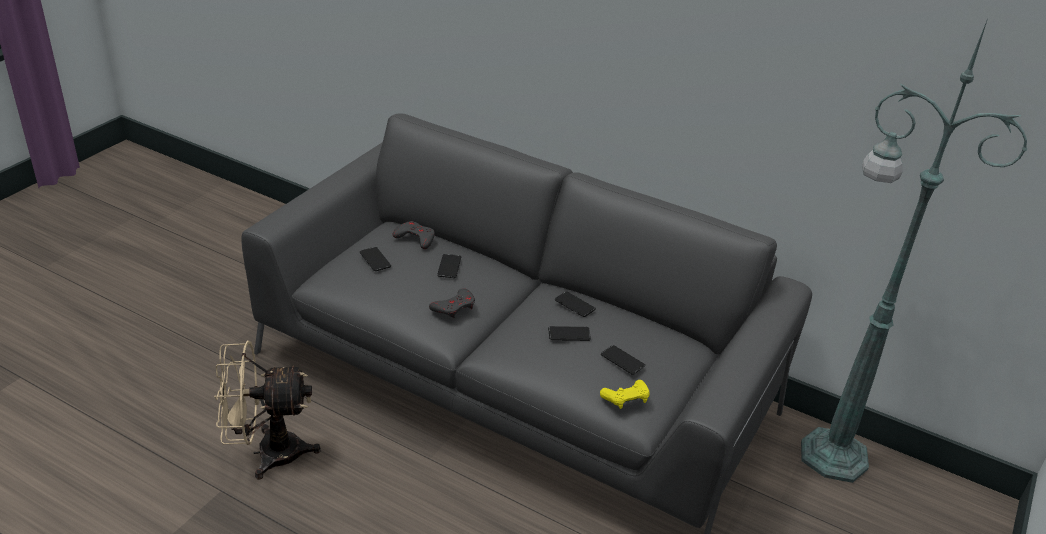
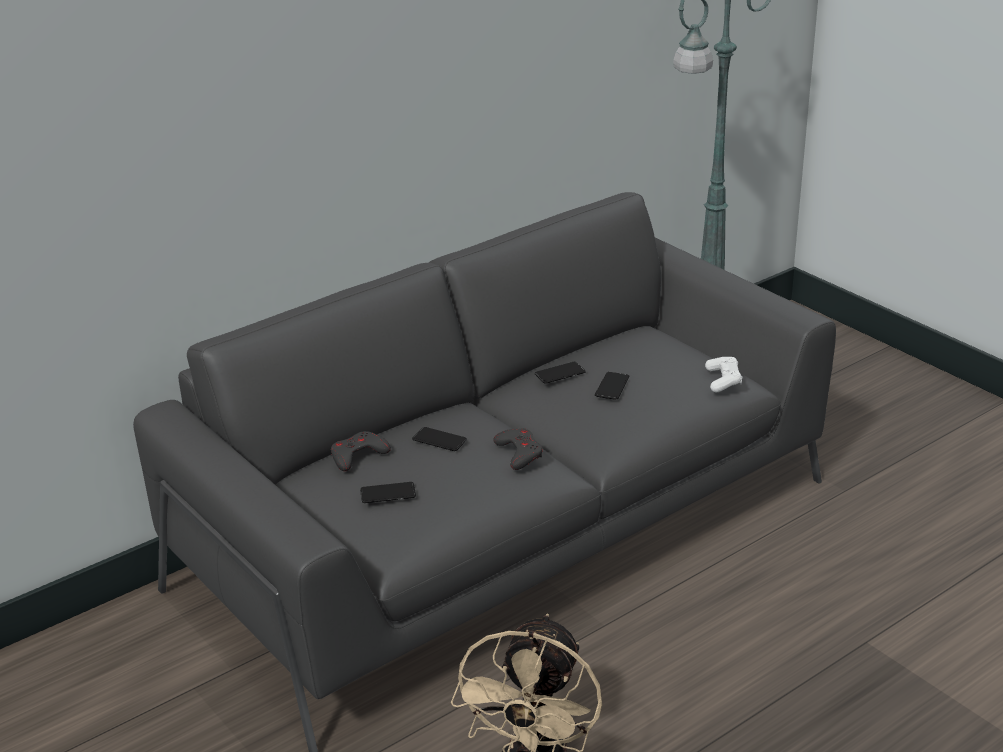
camera: 65 degrees left, 5 degrees down
(622, 360) = (668, 366): phone -> none
(625, 399) = (723, 380): yellow game controller -> white game controller

